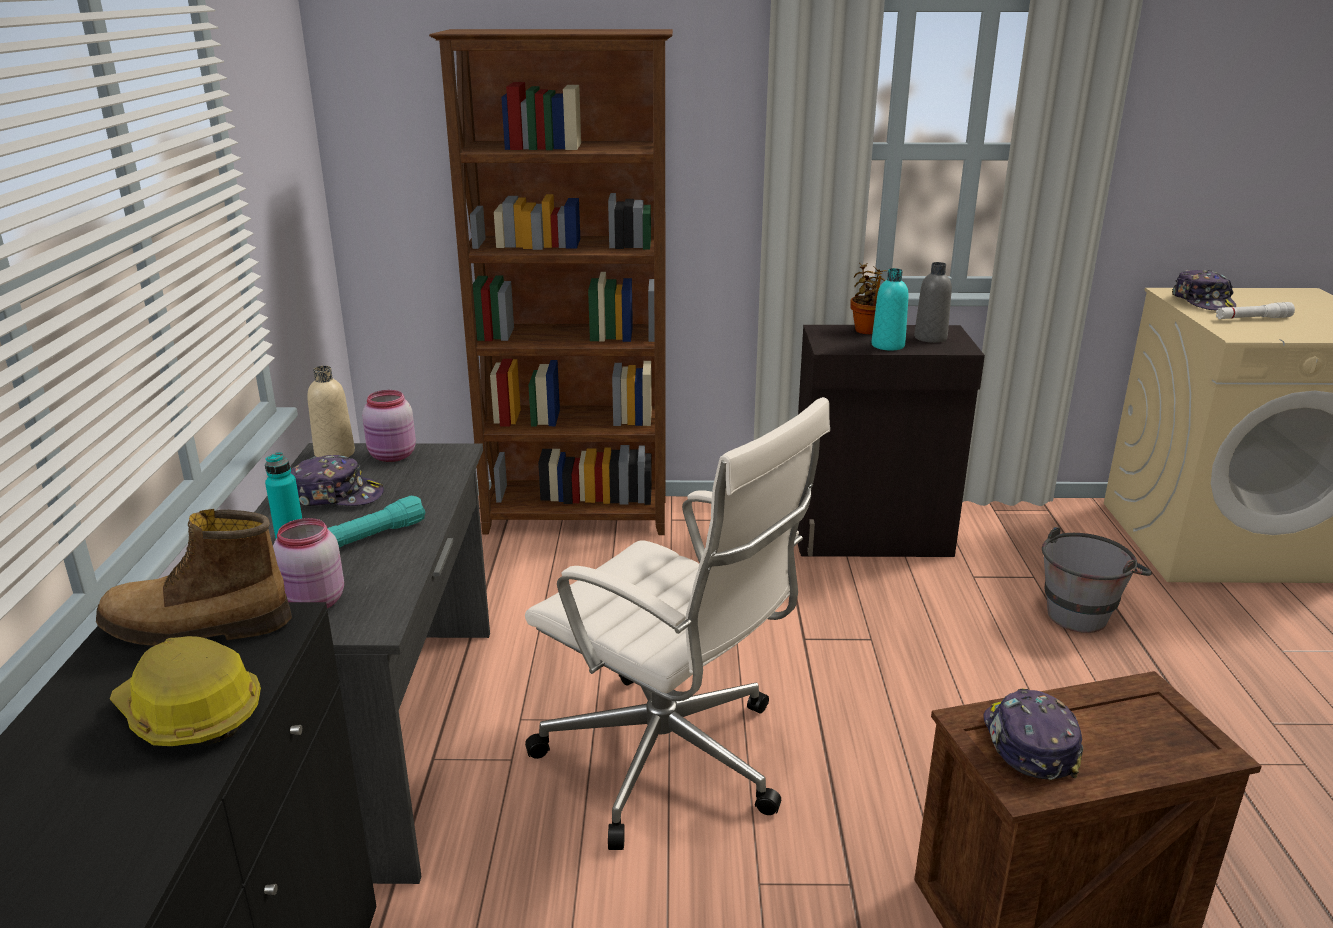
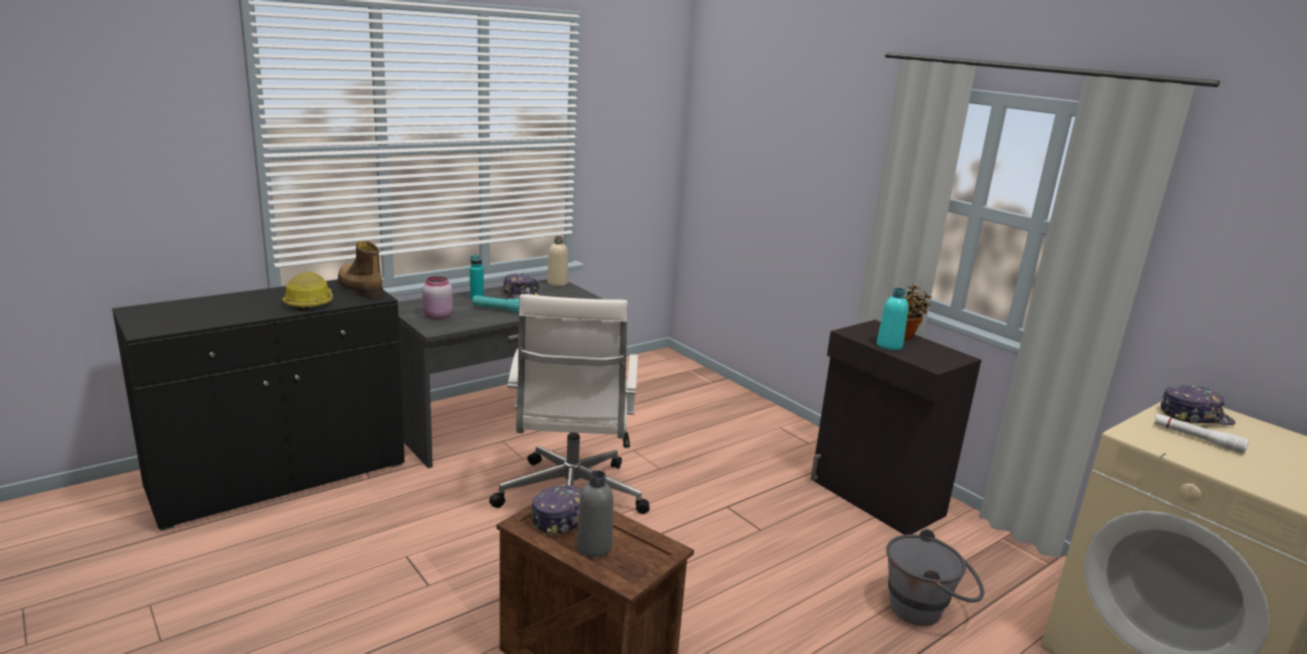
camera: 50 degrees right, 5 degrees down
(393, 456) = (572, 293): pink jar -> none
(578, 518) = (735, 401): brown bookcase -> none
(930, 338) = (932, 354): grey bottle -> grey bottle (594, 547)
(1203, 302) = (1194, 416): cap -> cap turned 135 degrees counterclockwise

